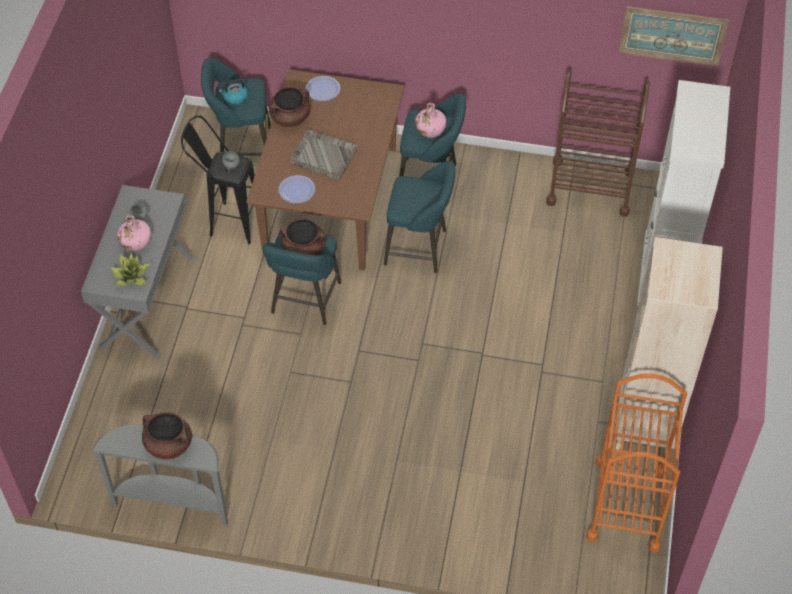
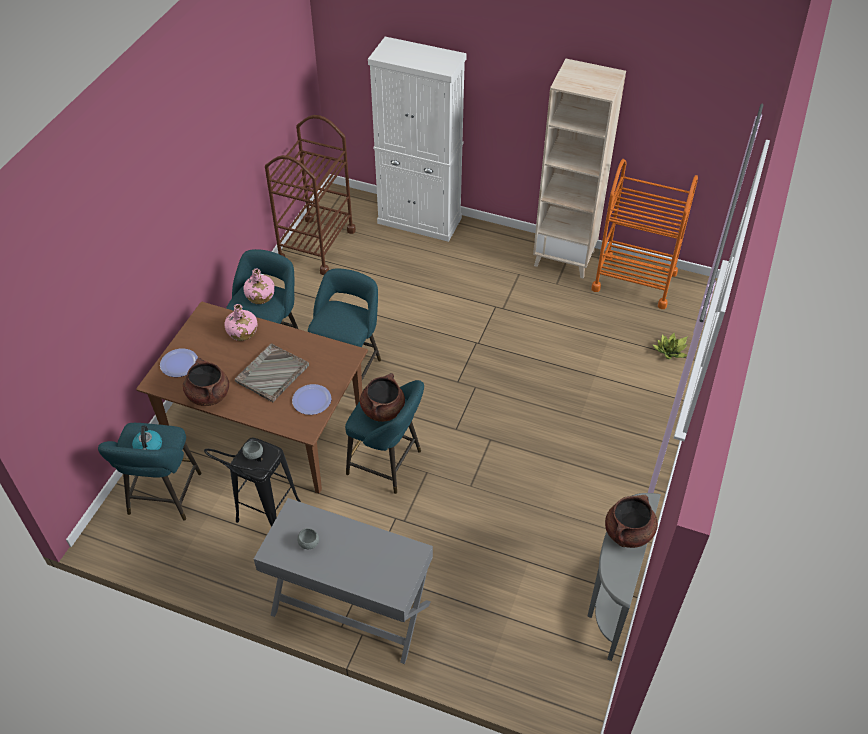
camera: 80 degrees left, 5 degrees down
(131, 276) = (394, 557): potted plant -> potted plant (670, 351)
(135, 241) = (344, 550): pink bottle -> pink bottle (242, 332)
(672, 35) = (291, 71): picture -> none

